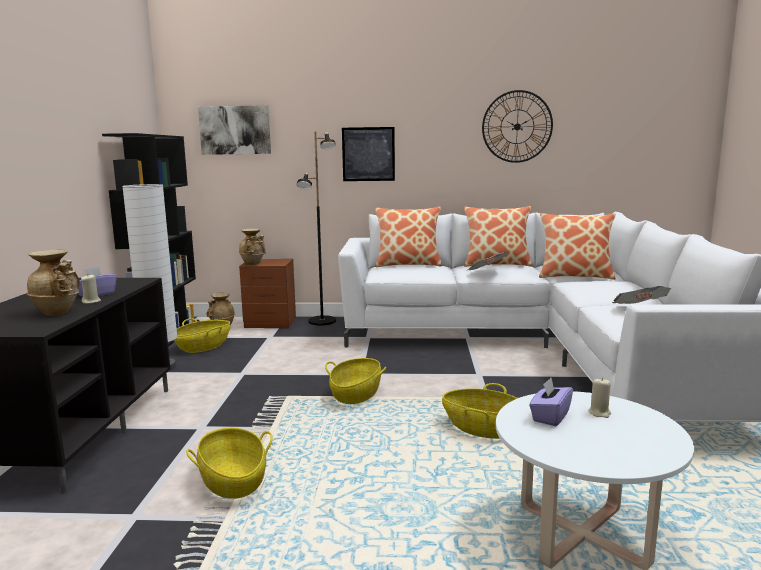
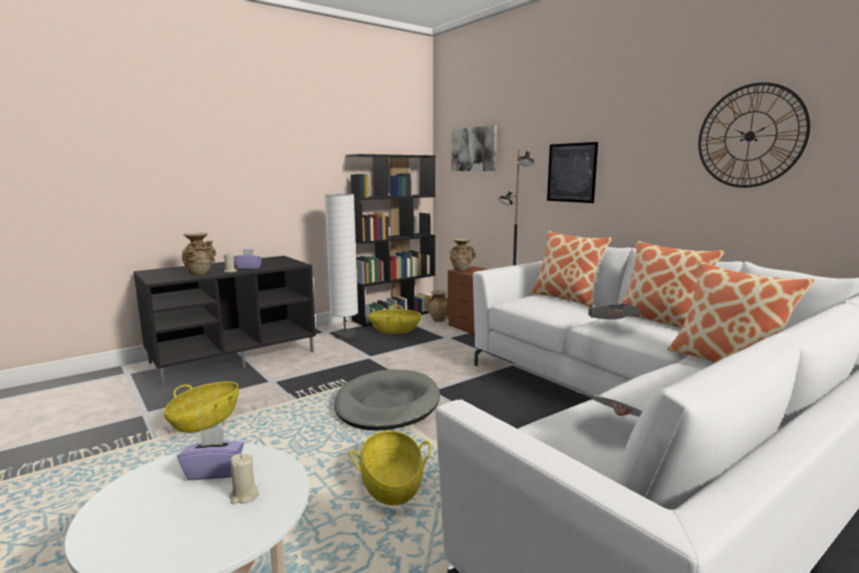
camera: 50 degrees right, 0 degrees up
(356, 394) = (387, 404): basket -> grey dog bed

